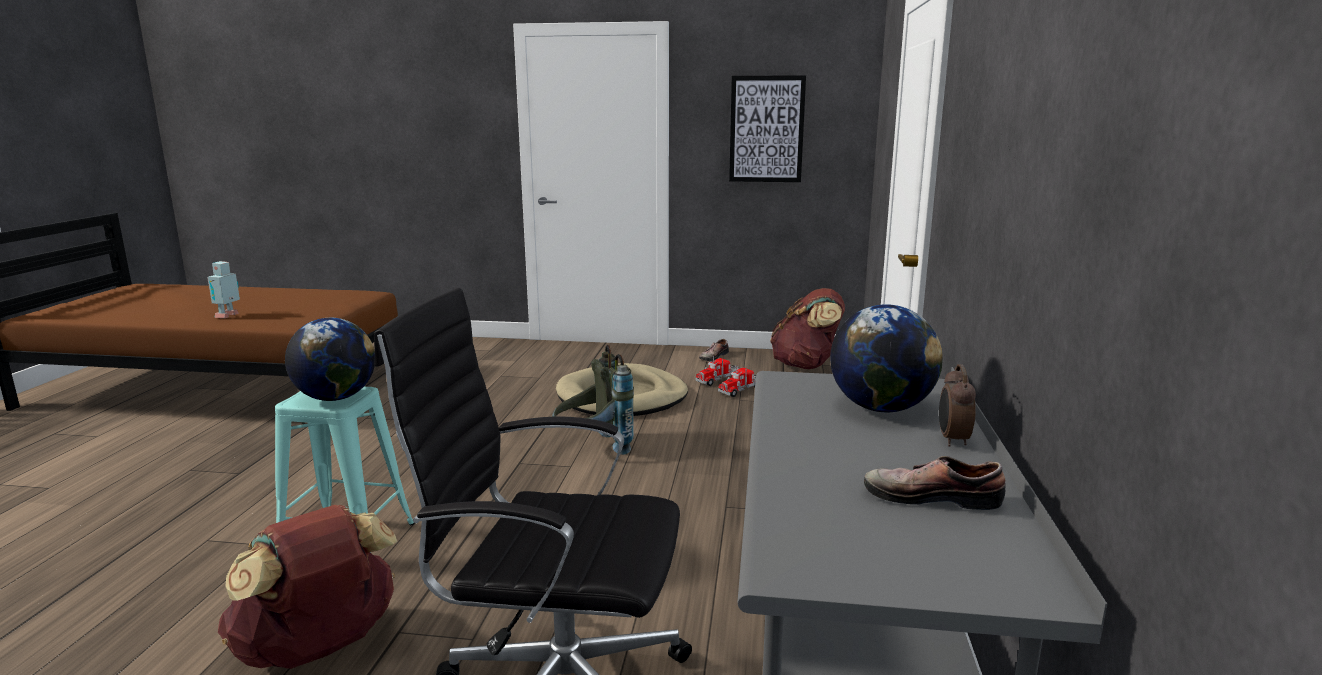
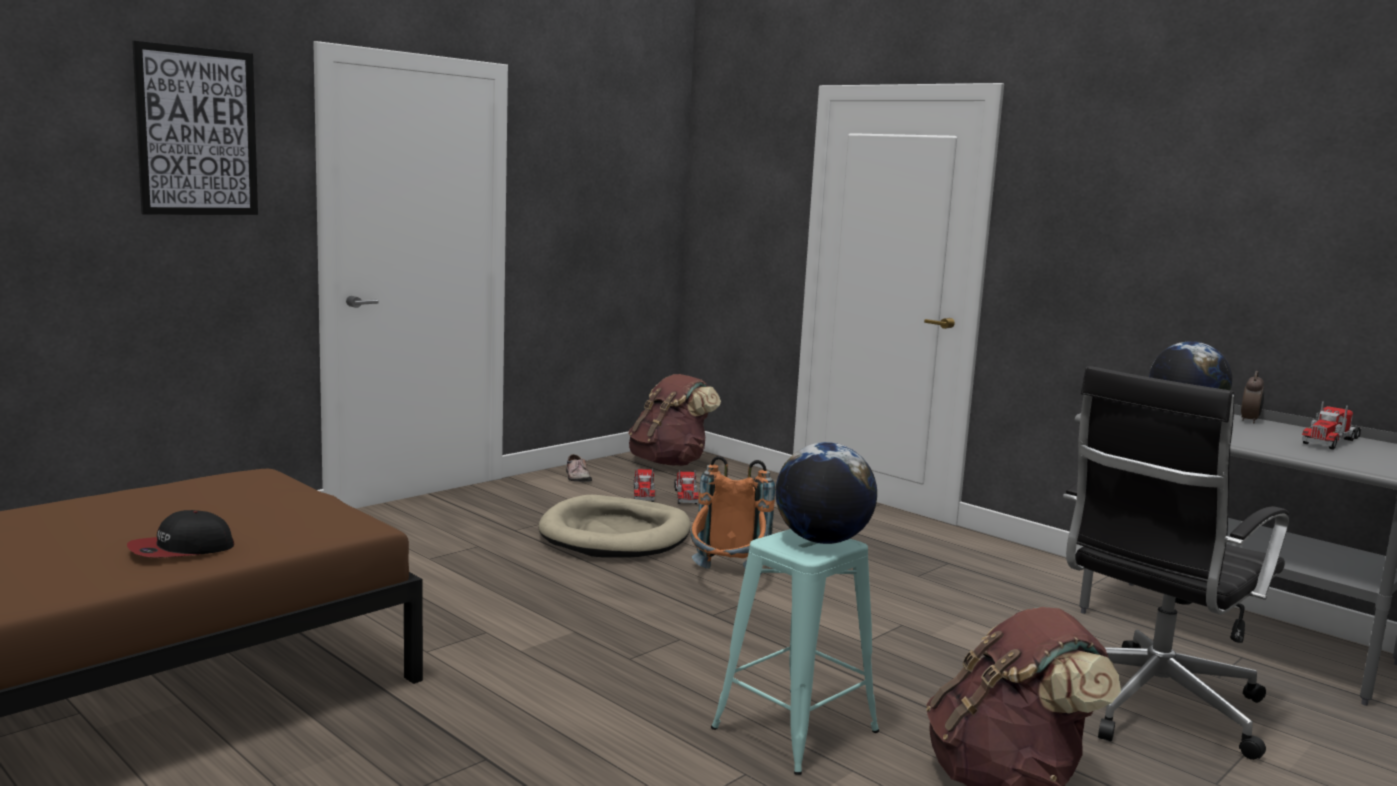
camera: 55 degrees left, 5 degrees down
(229, 316) = (181, 550): toy robot -> cap
(593, 448) = (726, 579): grey backpack -> orange backpack
(766, 129) = (600, 200): picture -> picture (197, 132)
(930, 495) = (1330, 441): shoe -> toy truck
(952, 440) = (1250, 421): alarm clock -> alarm clock turned 105 degrees counterclockwise

